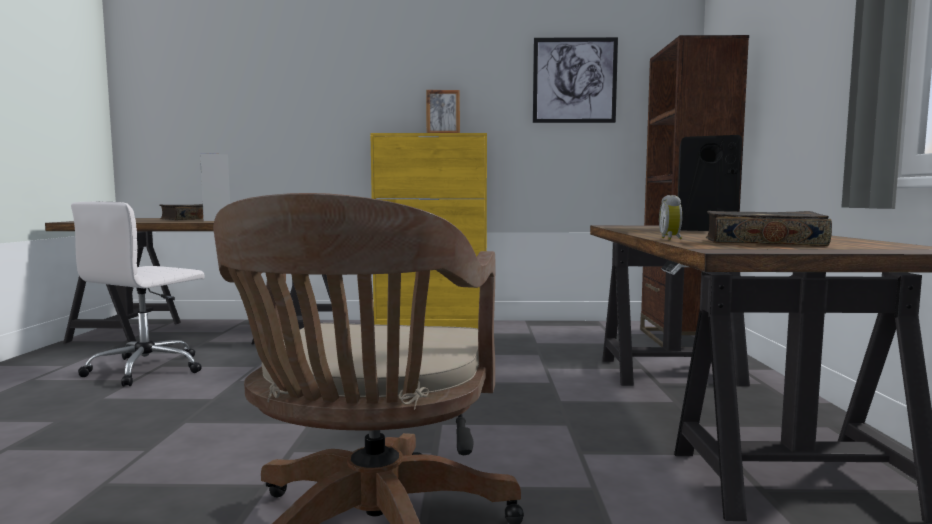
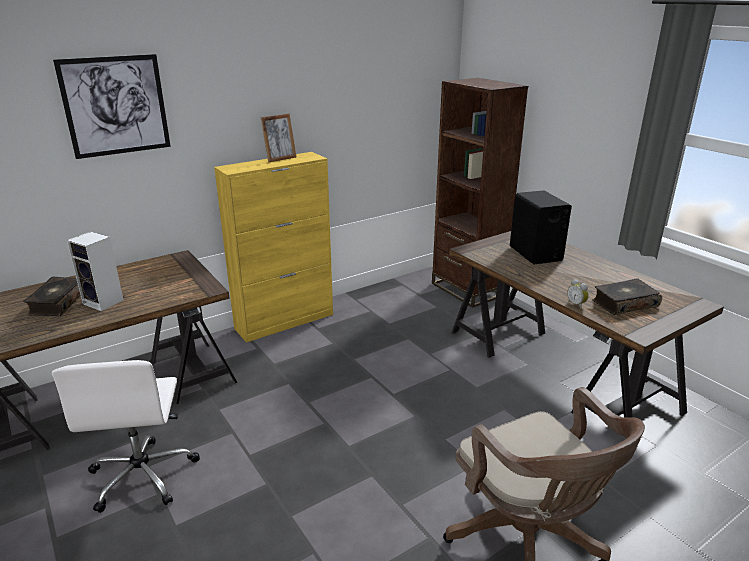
camera: 35 degrees left, 20 degrees up
(574, 80) = (375, 91): picture -> picture (115, 106)

